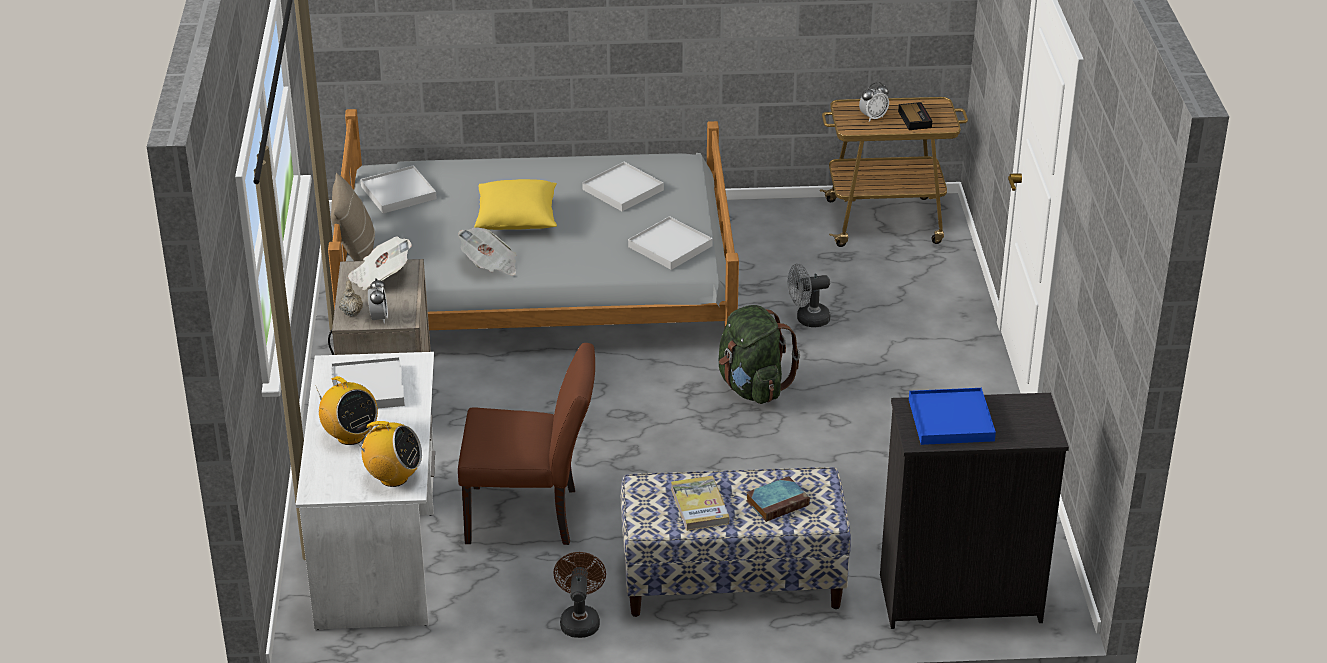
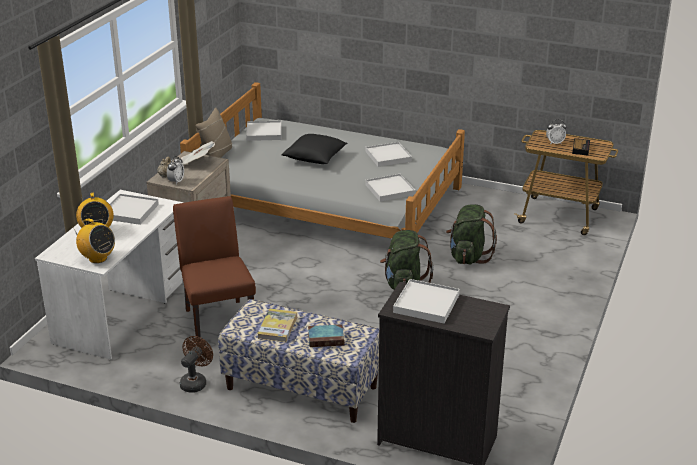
camera: 25 degrees right, 5 degrees down
(490, 265) = (279, 177): newspaper -> none
(517, 220) = (315, 159): yellow pillow -> black pillow
(532, 516) = (218, 319): brown chair -> brown chair turned 135 degrees counterclockwise
(807, 319) = (468, 257): grey fan -> green backpack
(950, 420) = (426, 304): blue tray -> white tray

